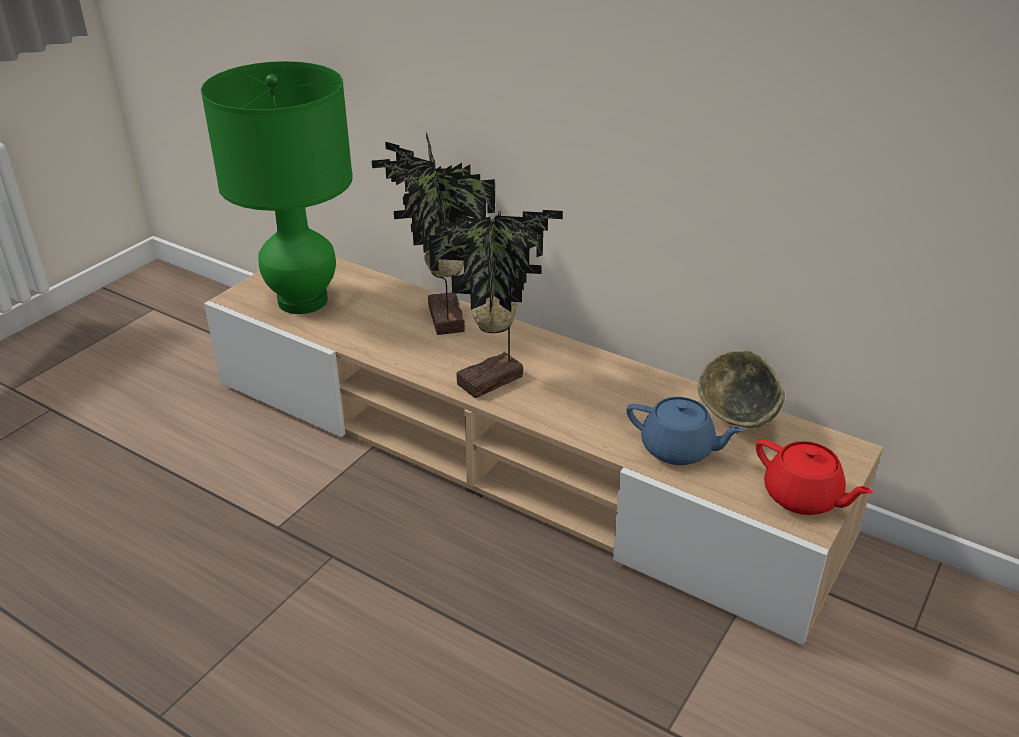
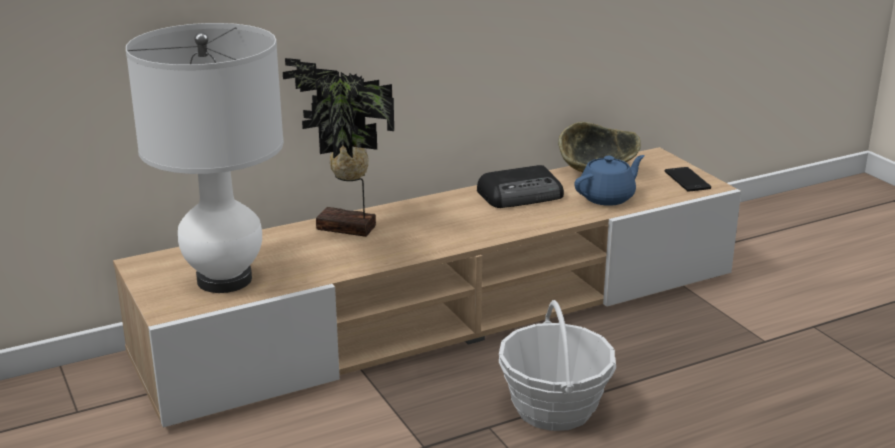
camera: 60 degrees left, 10 degrees down
(302, 301) = (224, 280): green table lamp -> white table lamp
(391, 589) = (554, 408): none -> basket
(494, 382) = (461, 233): potted plant -> none
(621, 390) = (522, 195): none -> radio
(803, 497) = (687, 180): red teapot -> phone

